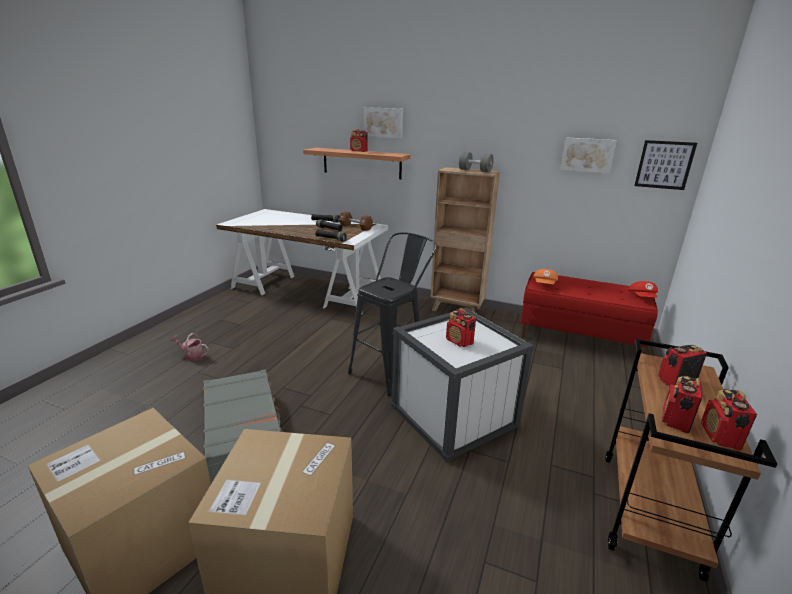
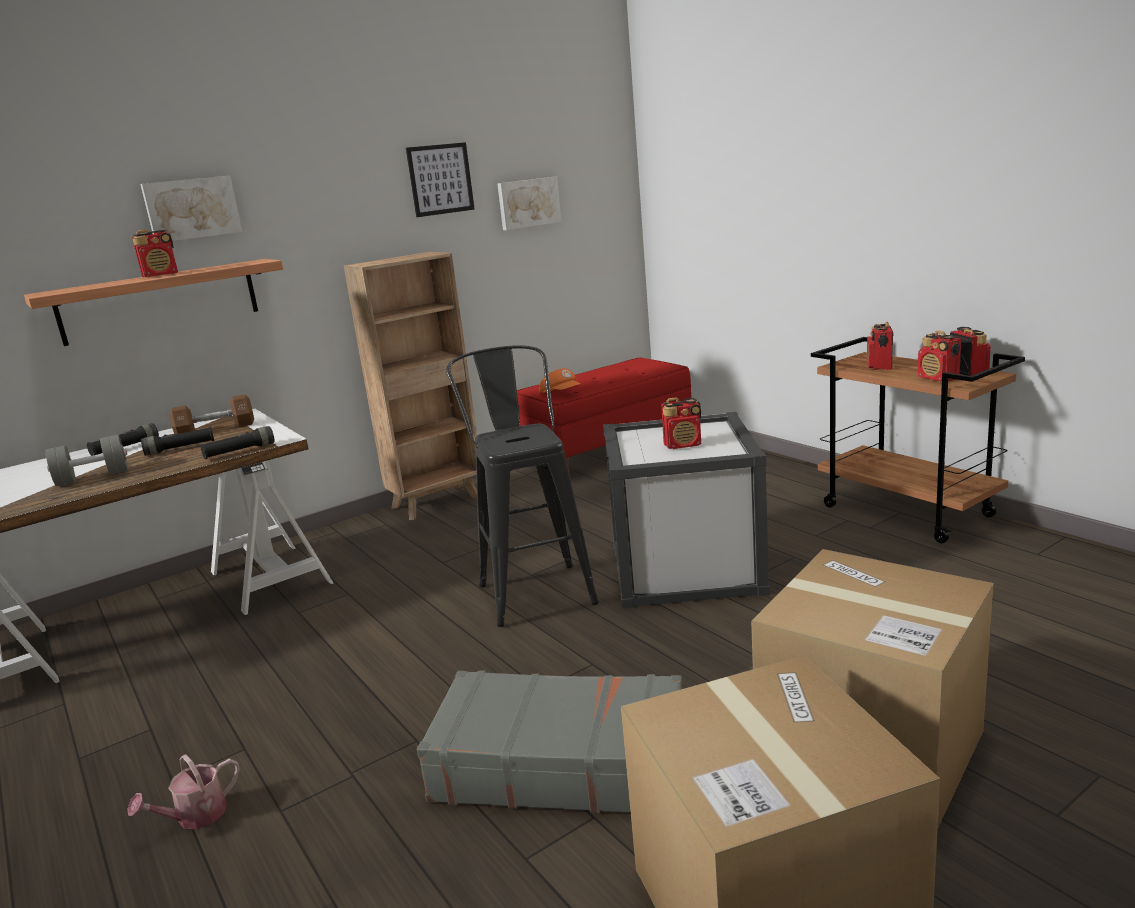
camera: 55 degrees left, 5 degrees down
(475, 170) = (404, 257): grey dumbbell -> grey dumbbell (93, 477)
(642, 298) = (655, 364): red cap -> none
(664, 165) = (606, 199): picture -> picture (440, 179)
(720, 437) = (967, 372): radio -> radio turned 150 degrees counterclockwise

